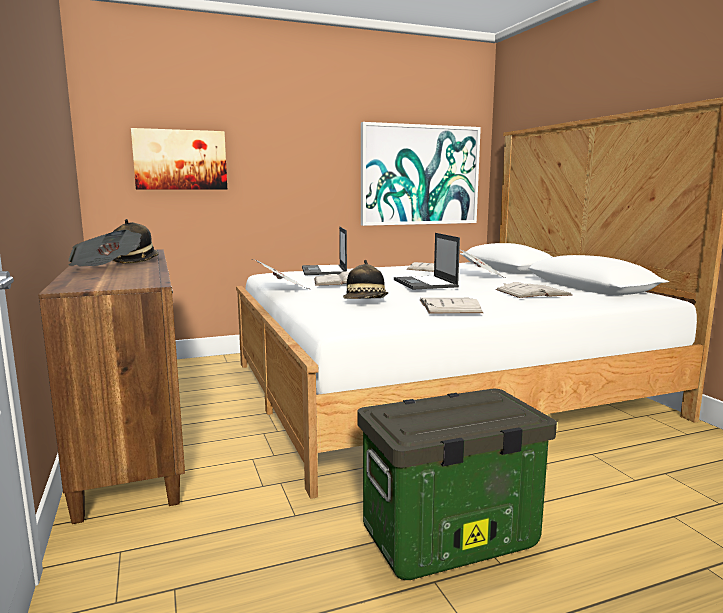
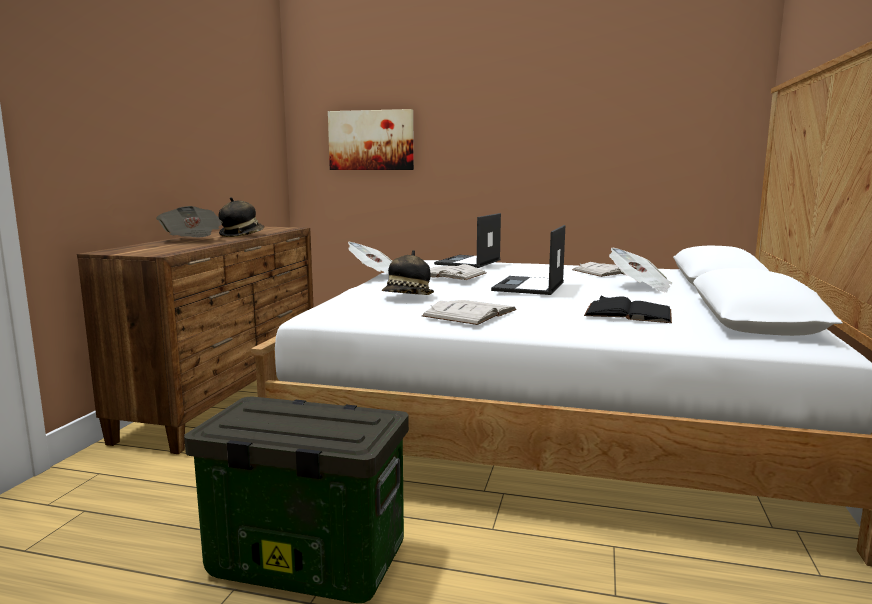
camera: 35 degrees right, 0 degrees up
(420, 175) = (651, 151): picture -> none
(533, 292) = (628, 313): white book -> black book

